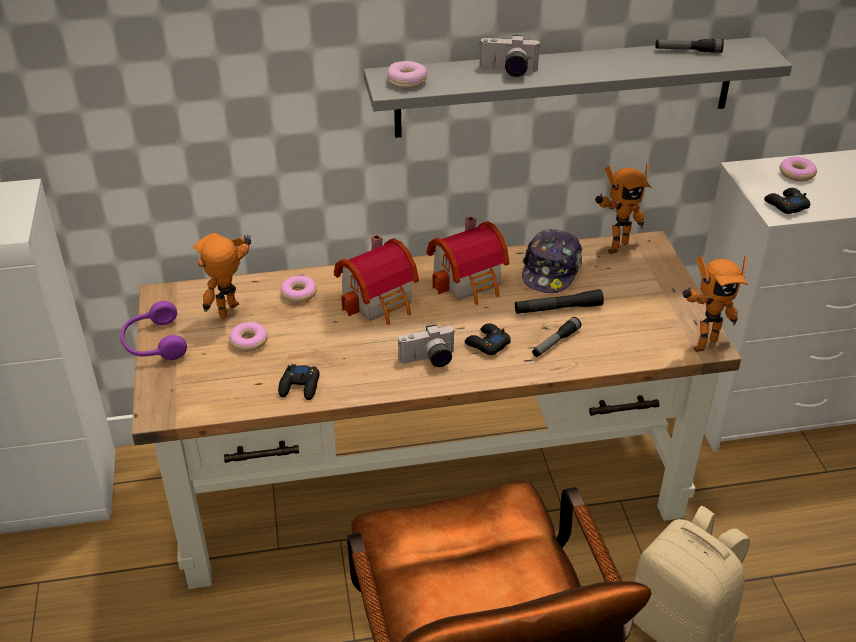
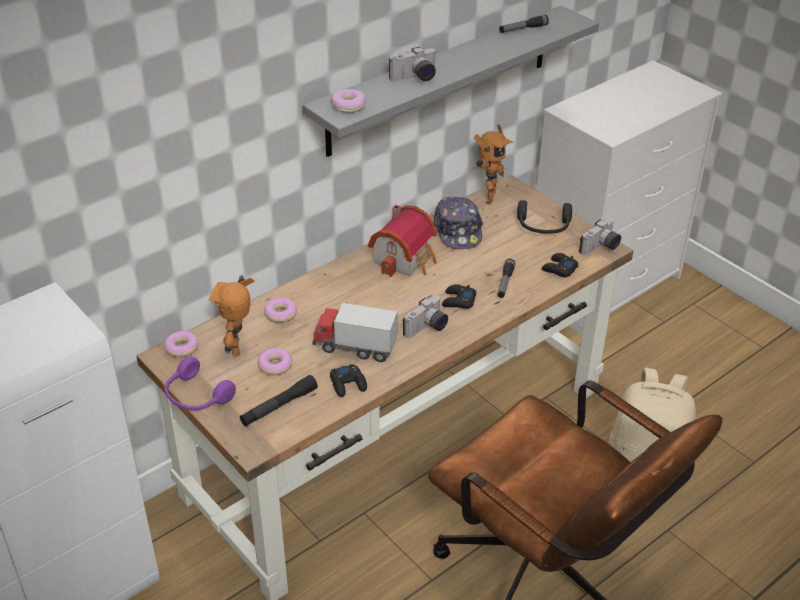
camera: 30 degrees left, 0 degrees up
(340, 352) = (355, 347): none -> toy truck
(381, 300) = (351, 297): toy house -> none
(558, 309) = (486, 257): black flashlight -> black flashlight (279, 406)
(652, 297) = (543, 227): none -> black headphones
(702, 342) = (601, 248): toy robot -> camera
(785, 205) = (611, 128): black game controller -> black game controller (559, 269)
(796, 174) = (599, 103): donut -> donut (182, 348)

